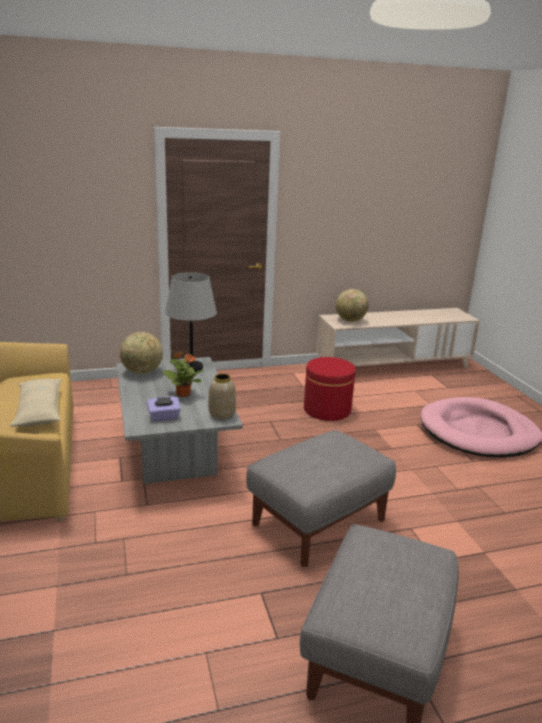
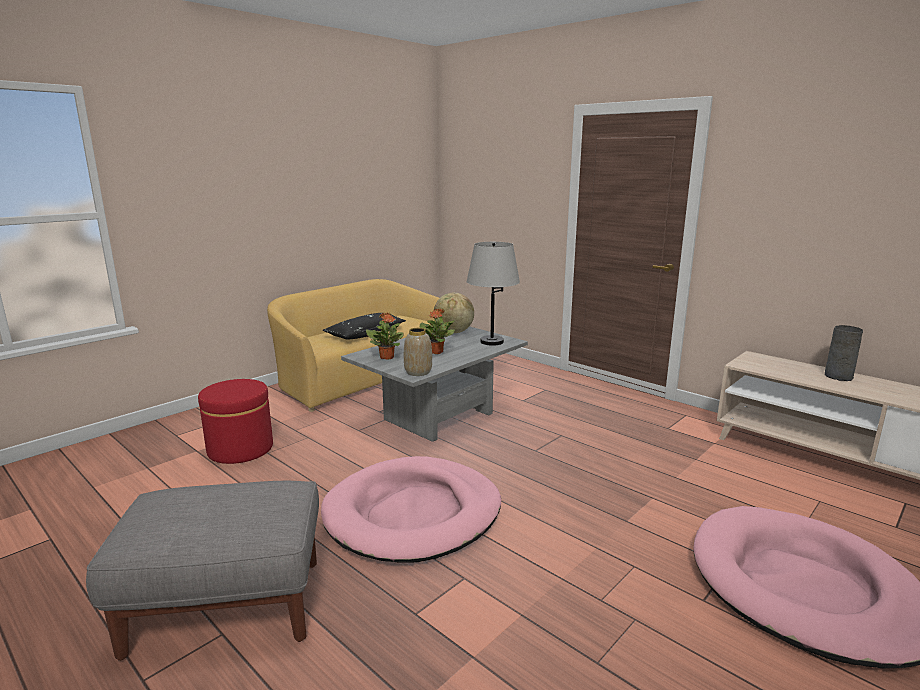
camera: 60 degrees right, 5 degrees down
(39, 410) = (365, 334): beige pillow -> black pillow
(164, 417) = (387, 357): purple tissue box -> potted plant
(319, 522) = (413, 513): grey ottoman -> pink dog bed
(327, 410) = (641, 456): red ottoman -> red ottoman (240, 449)
(350, 320) = (774, 366): globe -> none
(379, 316) = (838, 376): none -> grey vase

